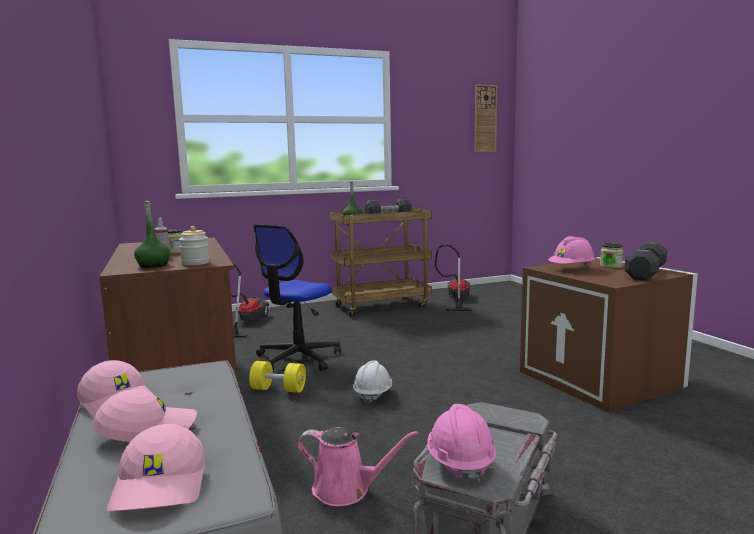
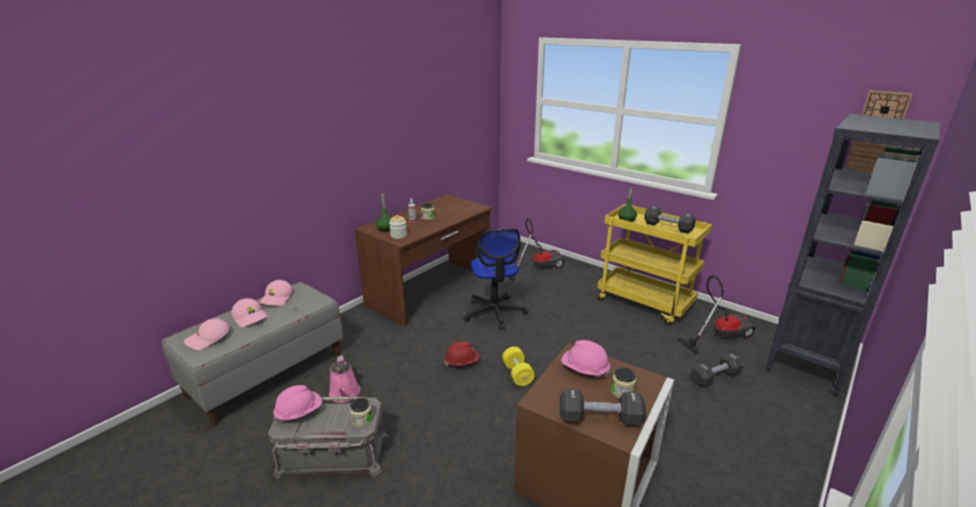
camera: 60 degrees right, 15 degrees up
(278, 389) = (443, 326): yellow dumbbell -> yellow dumbbell (517, 374)
(298, 358) = (495, 312): office chair -> office chair turned 105 degrees counterclockwise
(373, 394) = (462, 362): white hard hat -> red hard hat
(382, 306) = (645, 303): brown cart -> yellow cart
(505, 313) = (714, 377): none -> black dumbbell
(513, 292) = (807, 364): none -> black bookcase
(514, 417) = (362, 420): none -> jar

